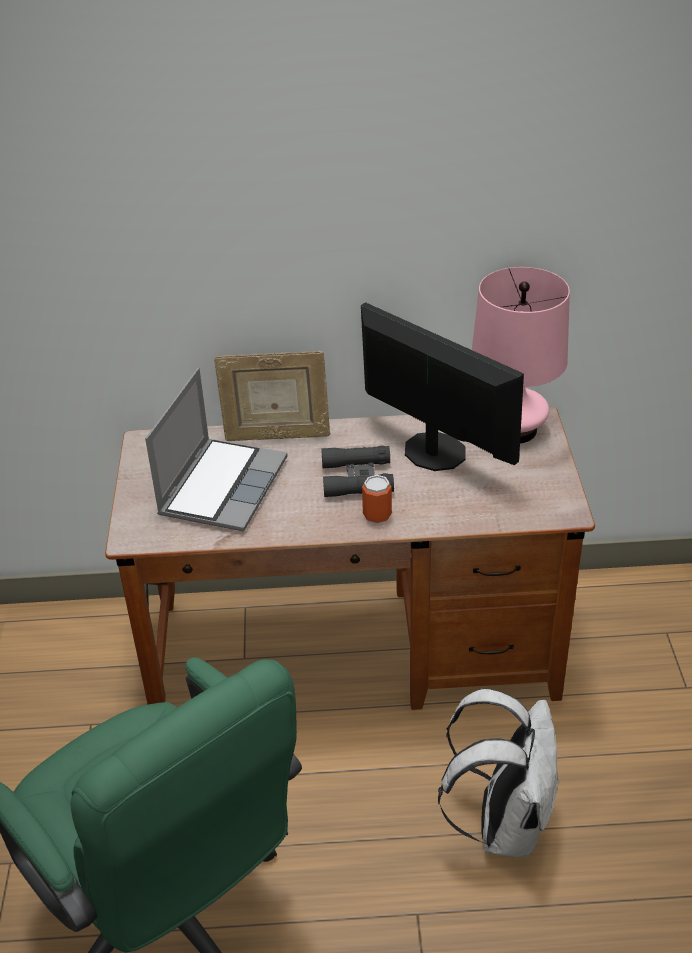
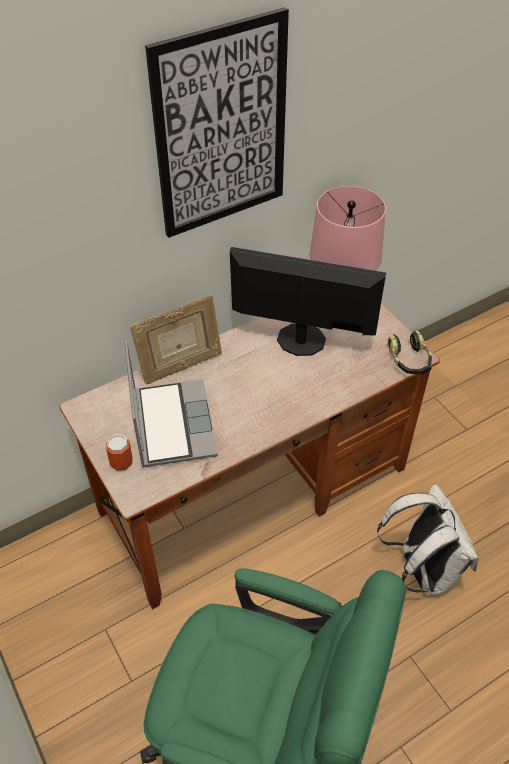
camera: 30 degrees left, 10 degrees up
(356, 145) = (221, 128): none -> picture
(357, 478) = (264, 380): black binoculars -> none
(377, 515) = (299, 405): can -> can (121, 462)
(552, 514) = (409, 360): none -> headphones

